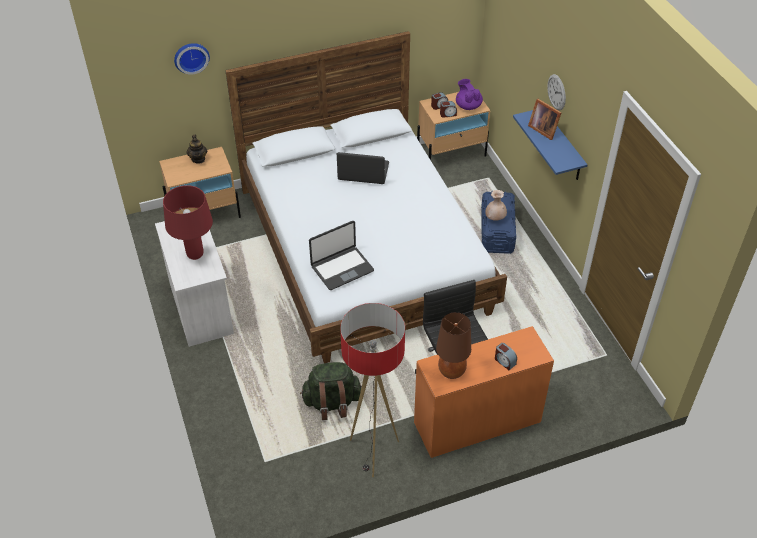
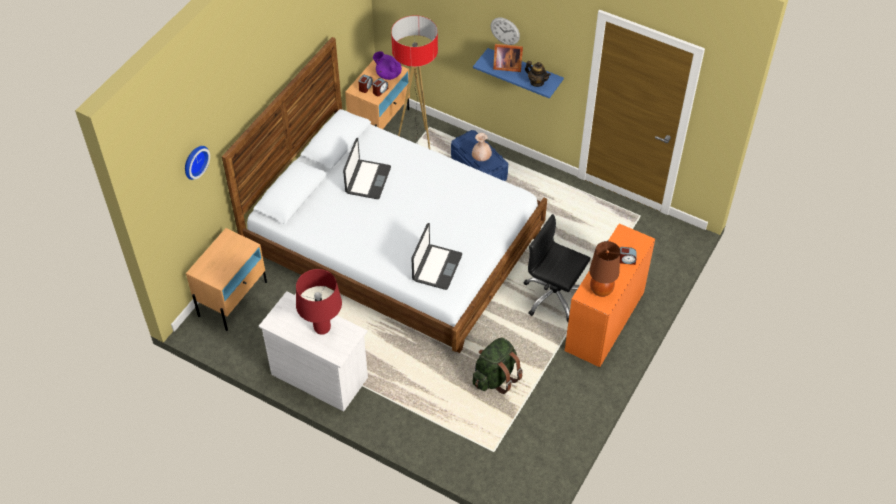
camera: 40 degrees left, 5 degrees up
(198, 159) = (218, 251): teapot -> teapot (537, 82)
(363, 172) = (367, 180): laptop -> laptop turned 135 degrees clockwise
(373, 453) = (559, 391): floor lamp -> floor lamp (417, 144)

